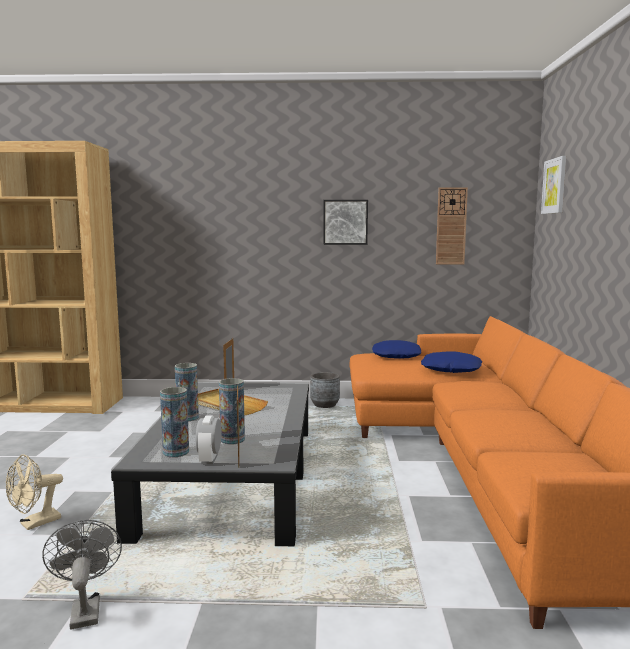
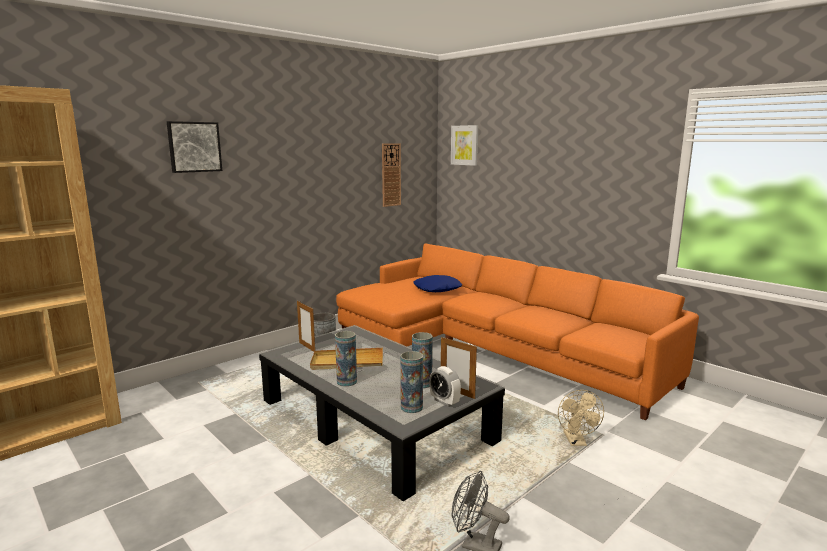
camera: 45 degrees left, 5 degrees up
(35, 524) = (304, 530): beige fan -> beige fan (576, 442)
(345, 222) = (317, 175): picture -> picture (194, 147)
(395, 356) = (380, 287): blue pillow -> none

